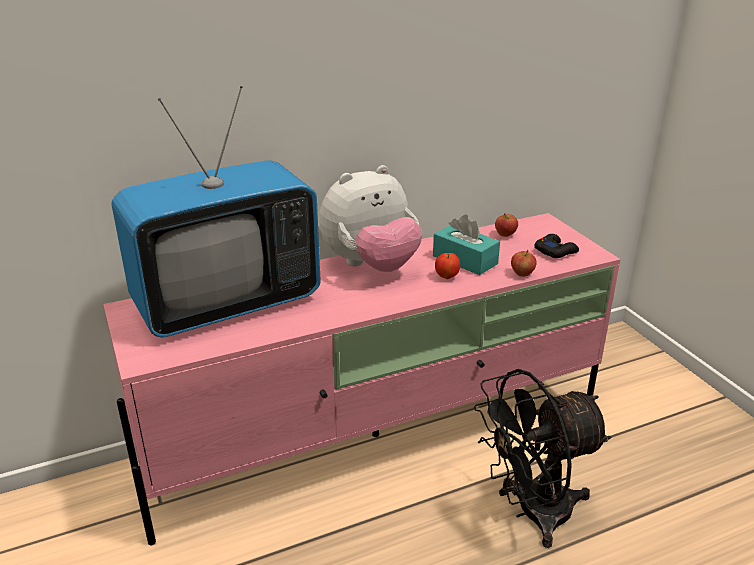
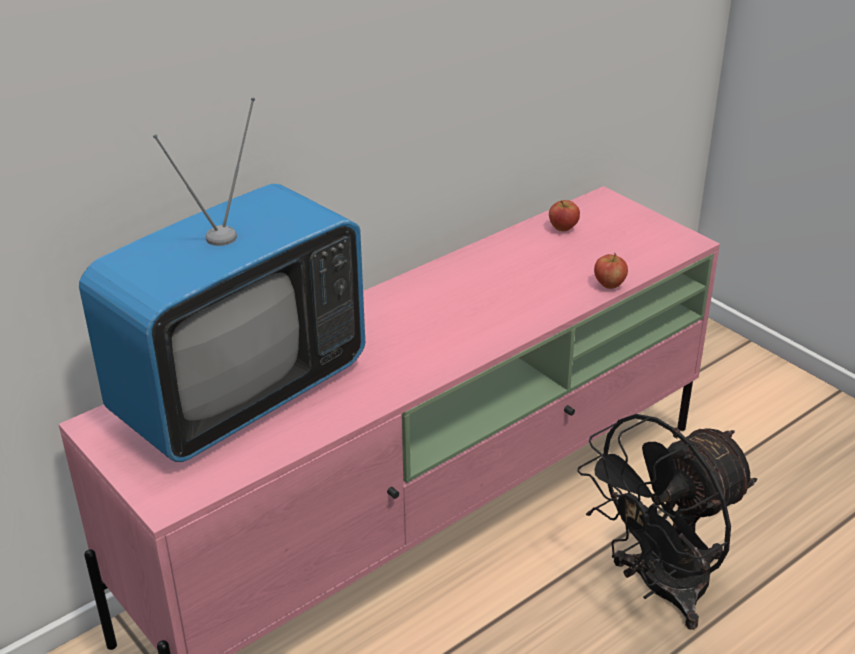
camera: 15 degrees left, 5 degrees up
(371, 266) = (409, 303): plush toy -> none
(447, 277) = (516, 304): apple -> none
(465, 260) = (528, 275): turquoise tissue box -> none
(555, 251) = (636, 244): black game controller -> none

